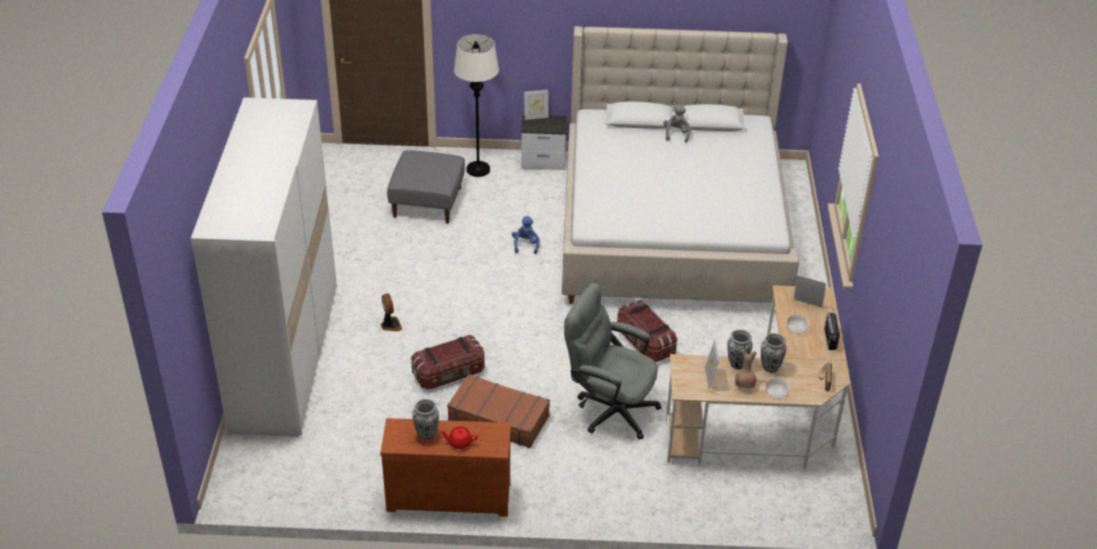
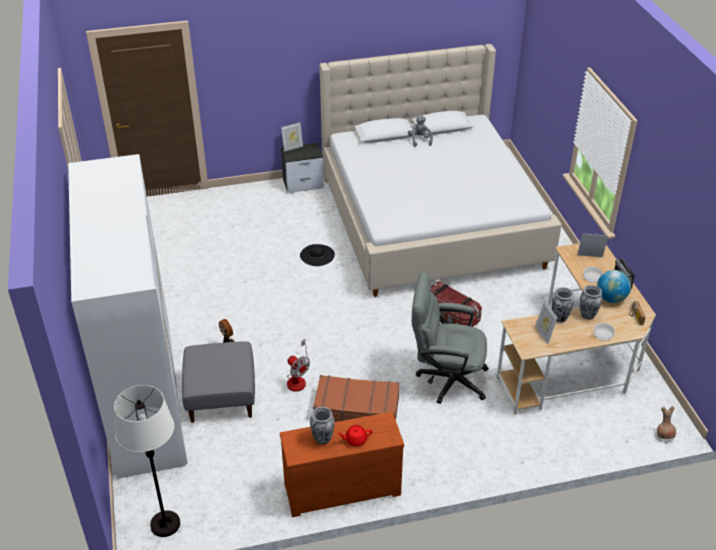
camera: 15 degrees left, 0 degrees up
(427, 202) = (219, 235): grey ottoman -> grey ottoman (220, 396)
(449, 374) = (298, 379): storage box -> fan
(478, 169) = (251, 200): white floor lamp -> white floor lamp (165, 524)
(525, 245) = (317, 255): blue plush toy -> black hat
(745, 385) = (575, 334): brown vase -> brown vase (664, 435)
(807, 355) = (611, 298): none -> globe

